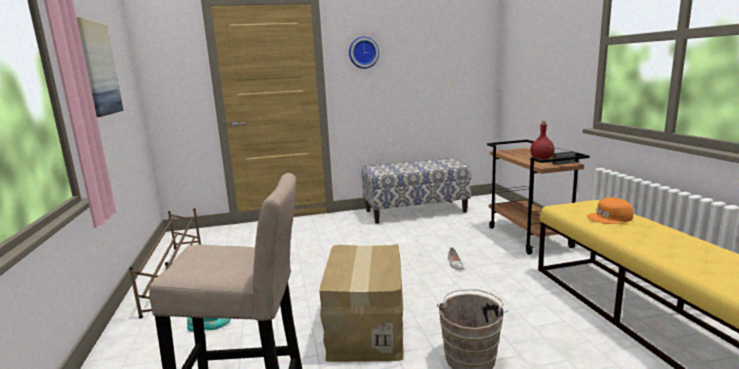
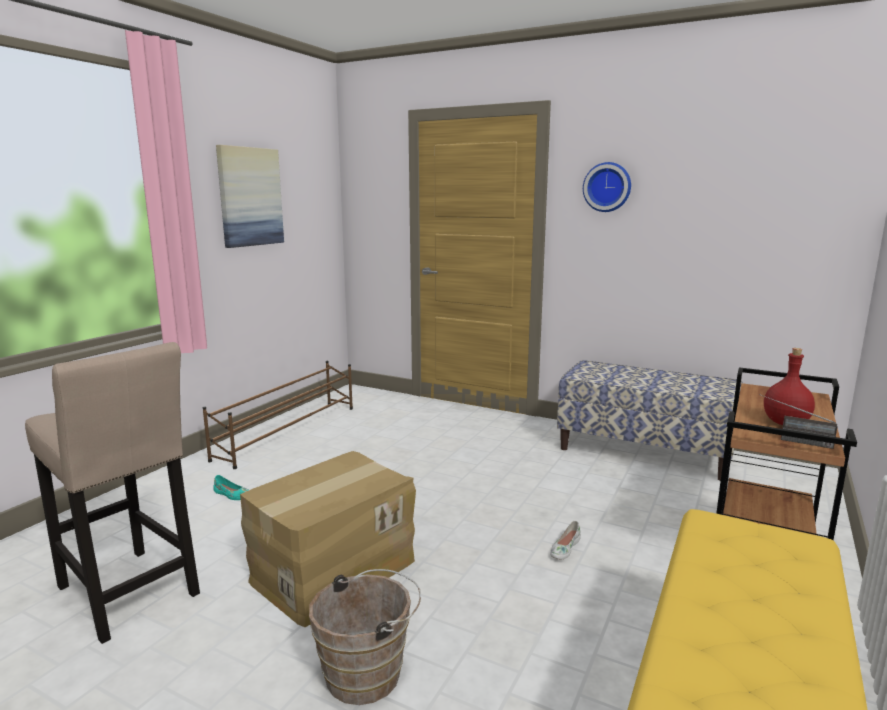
camera: 40 degrees right, 0 degrees up
(610, 217) = (757, 578): orange cap -> none

